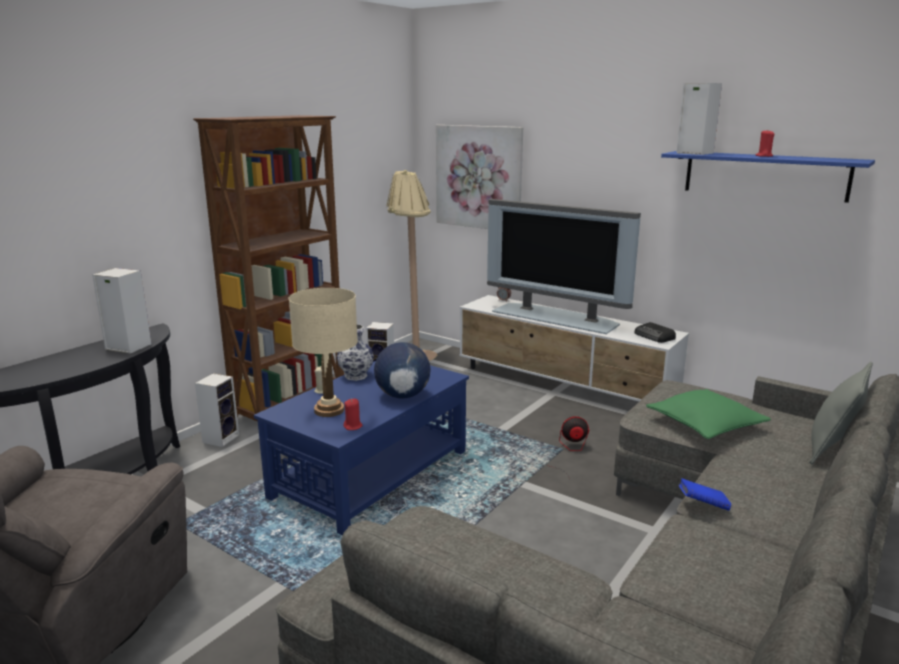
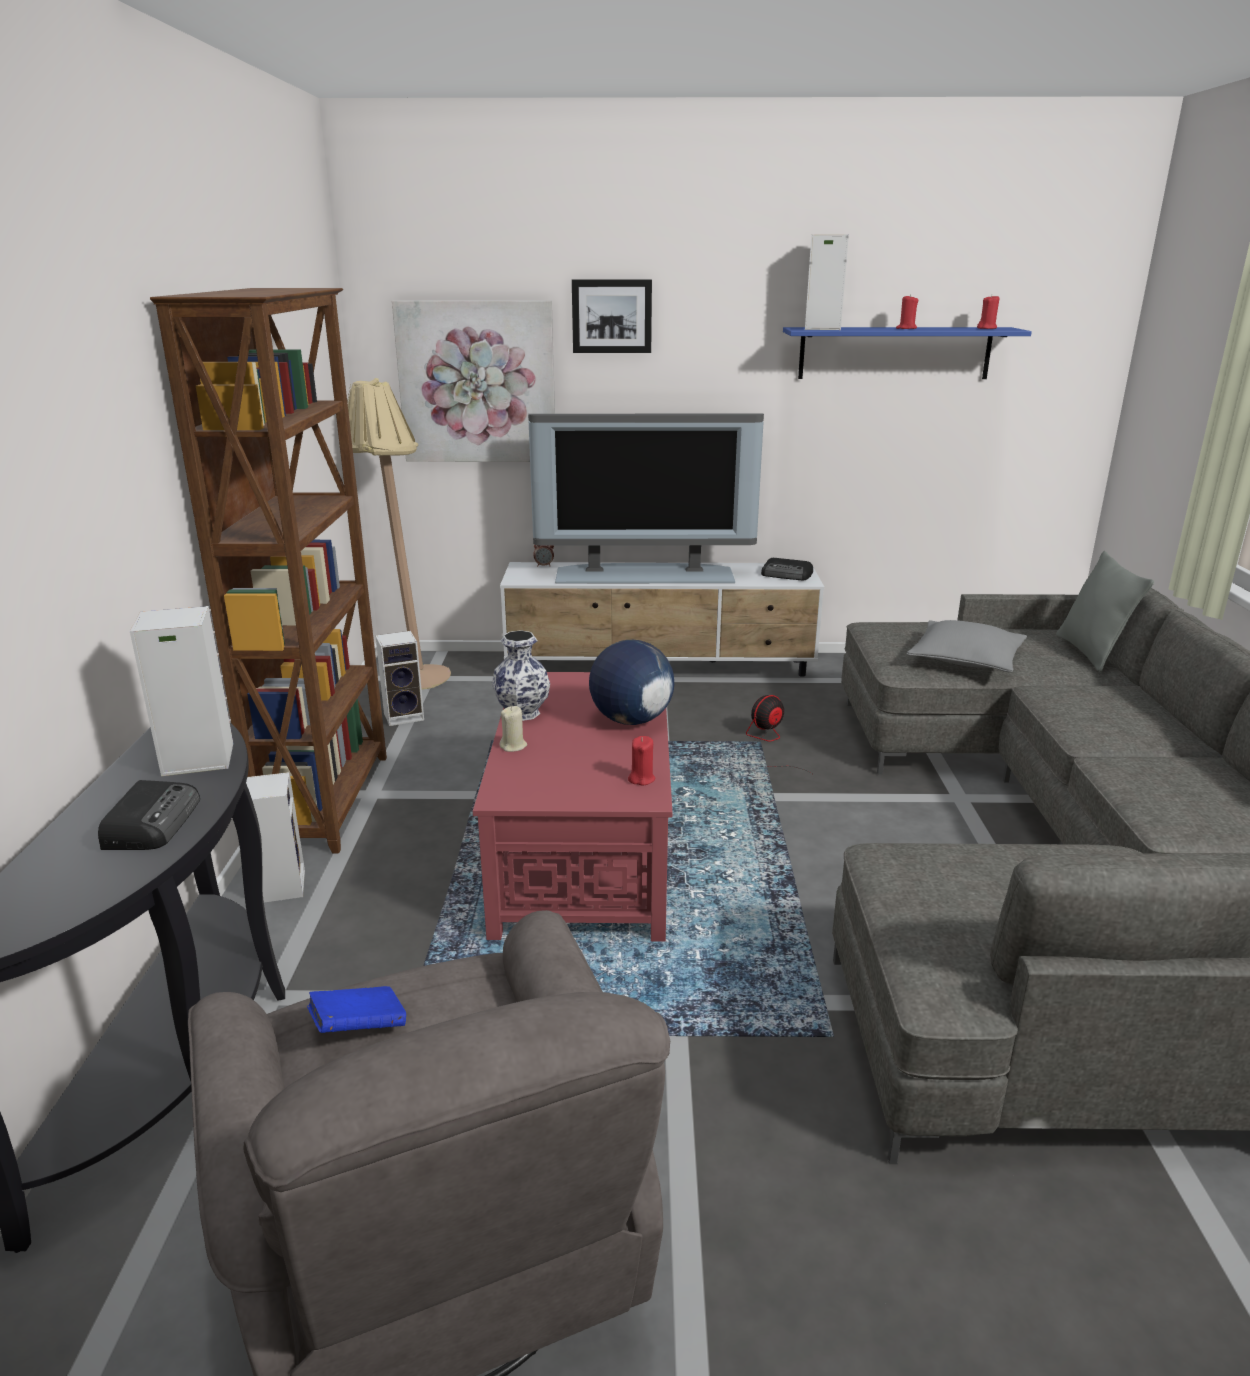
camera: 35 degrees left, 5 degrees up
(69, 366) = (153, 822): none -> radio
(329, 410) = (571, 769): beige table lamp -> none
(370, 474) = (583, 852): blue coffee table -> red coffee table
(559, 138) = (612, 316): none -> picture
(702, 505) = (1089, 740): blue book -> blue book (359, 1028)
(705, 424) = (965, 660): green pillow -> grey pillow
(838, 159) = (987, 328): none -> red candle

